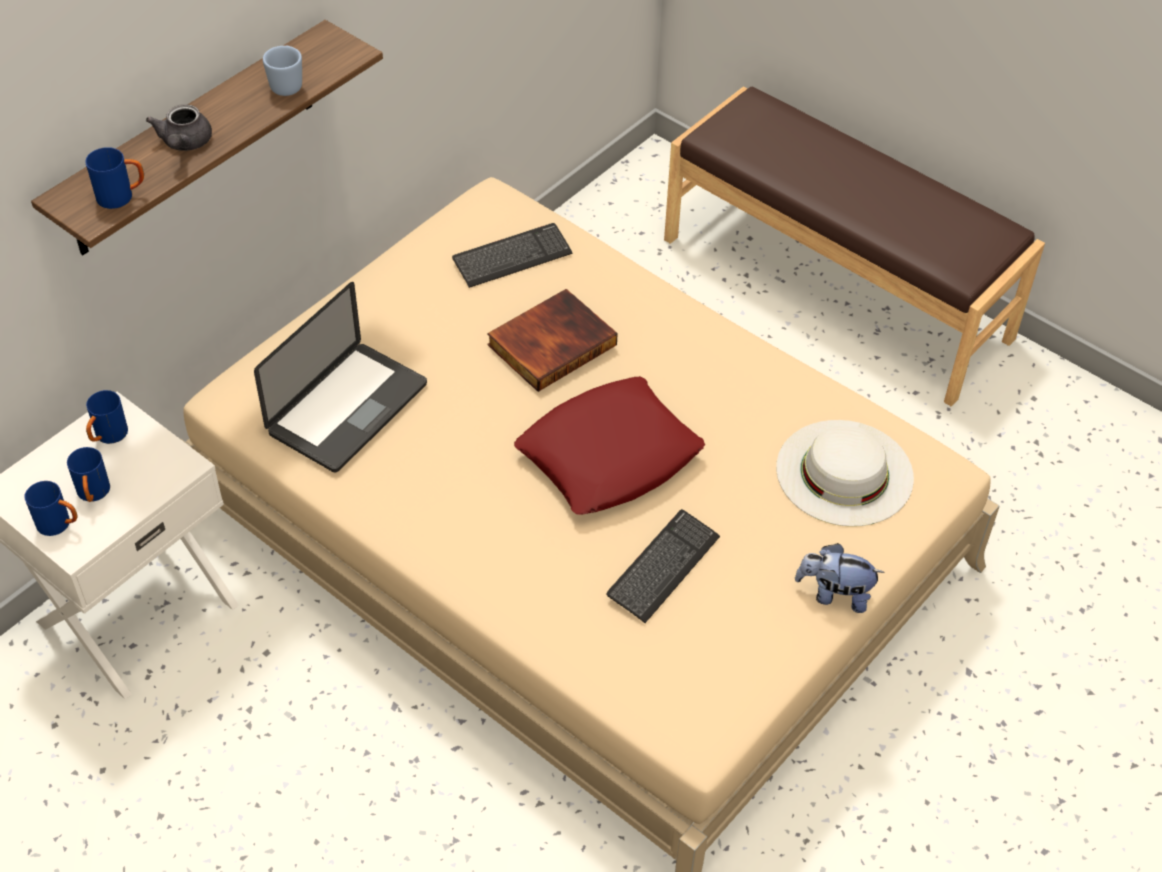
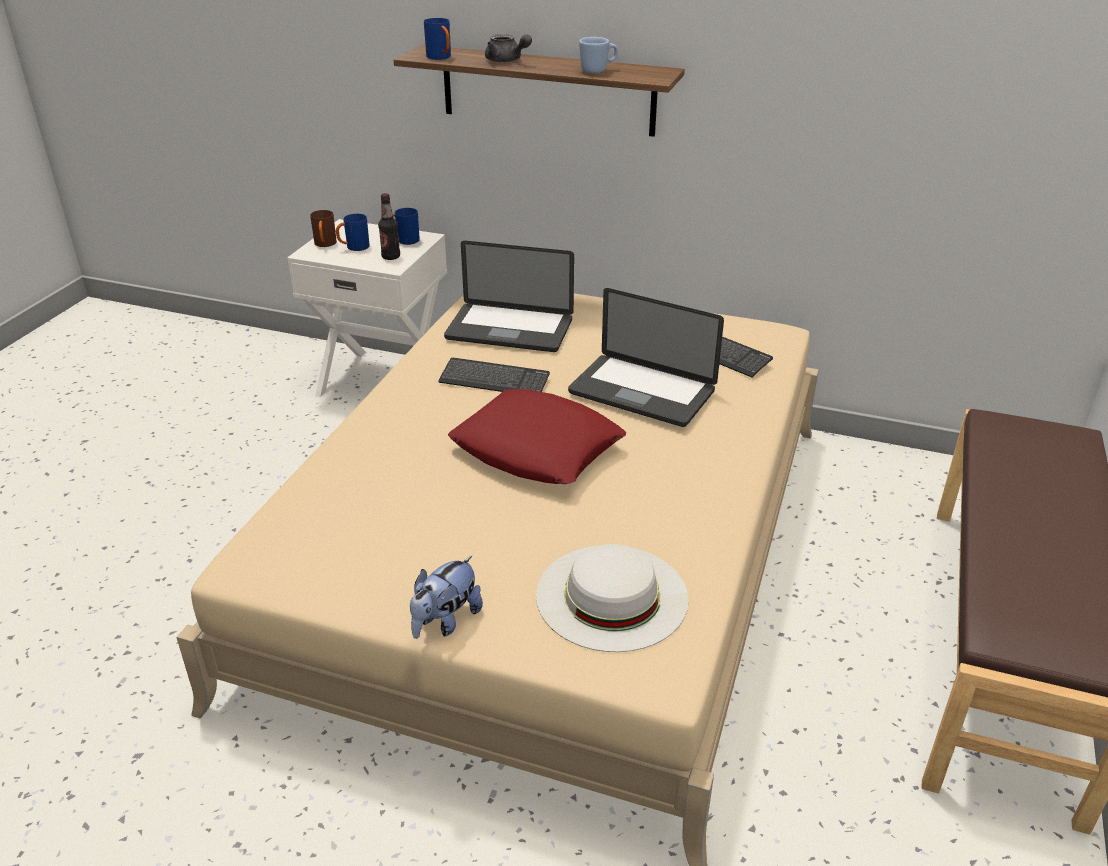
camera: 70 degrees right, 15 degrees down
(59, 524) = (325, 245): blue mug -> brown mug
(152, 461) = (391, 257): none -> bottle
(184, 144) = (506, 61): grey teapot -> grey teapot turned 120 degrees counterclockwise
(551, 343) = (641, 392): book -> laptop
(663, 567) = (427, 504): keyboard -> keyboard (494, 380)
(834, 594) = (445, 621): plush toy -> plush toy turned 135 degrees counterclockwise

